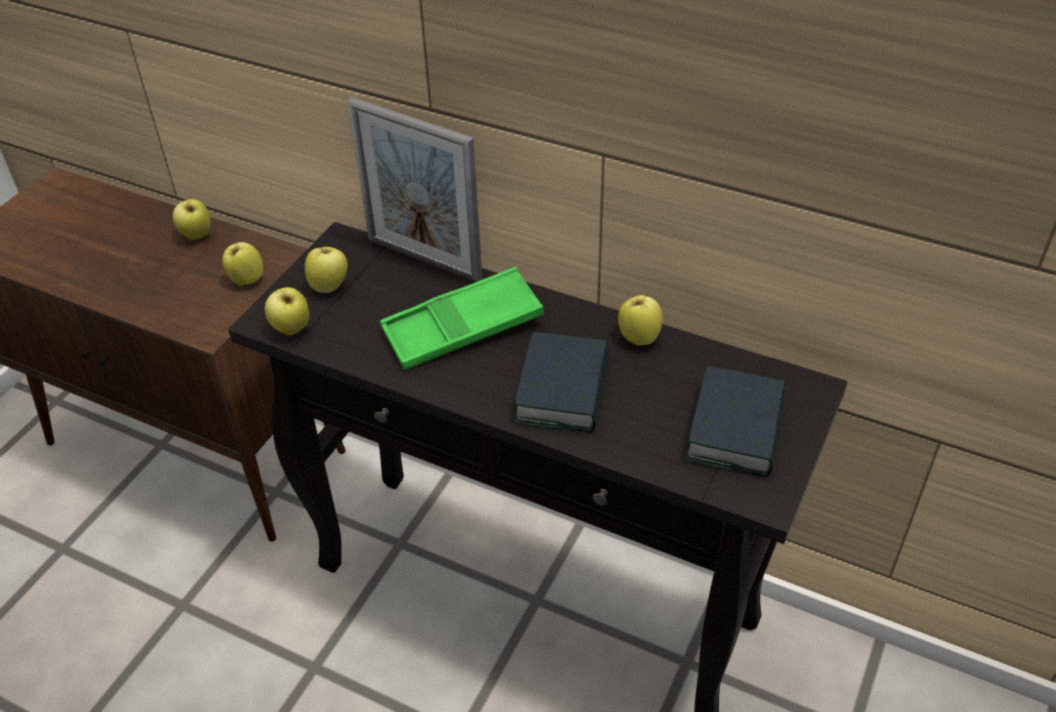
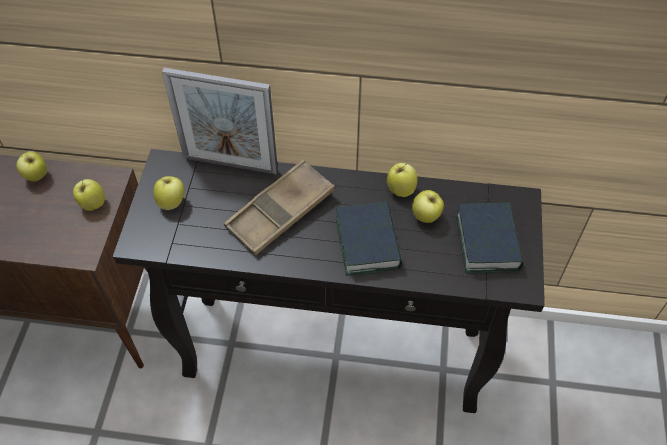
camera: 20 degrees left, 10 degrees up
(291, 329) = (160, 244): apple -> apple (426, 217)
(462, 327) = (280, 212): green tray -> brown tray

